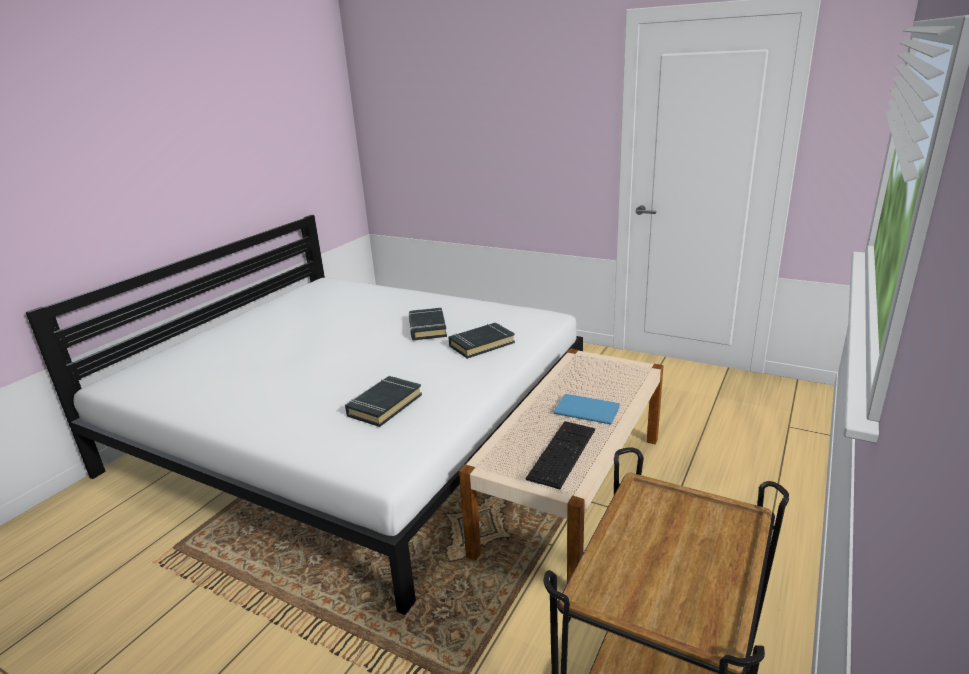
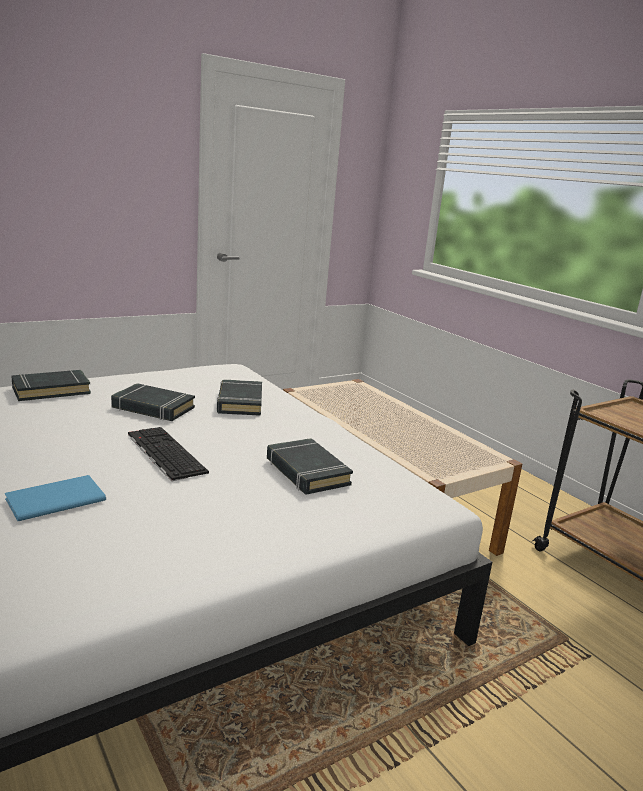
camera: 65 degrees left, 5 degrees down
(413, 298) = (51, 390): none -> black book
(561, 452) = (447, 445): keyboard -> keyboard (164, 453)
(585, 409) = (393, 418): blue book -> blue book (52, 499)

